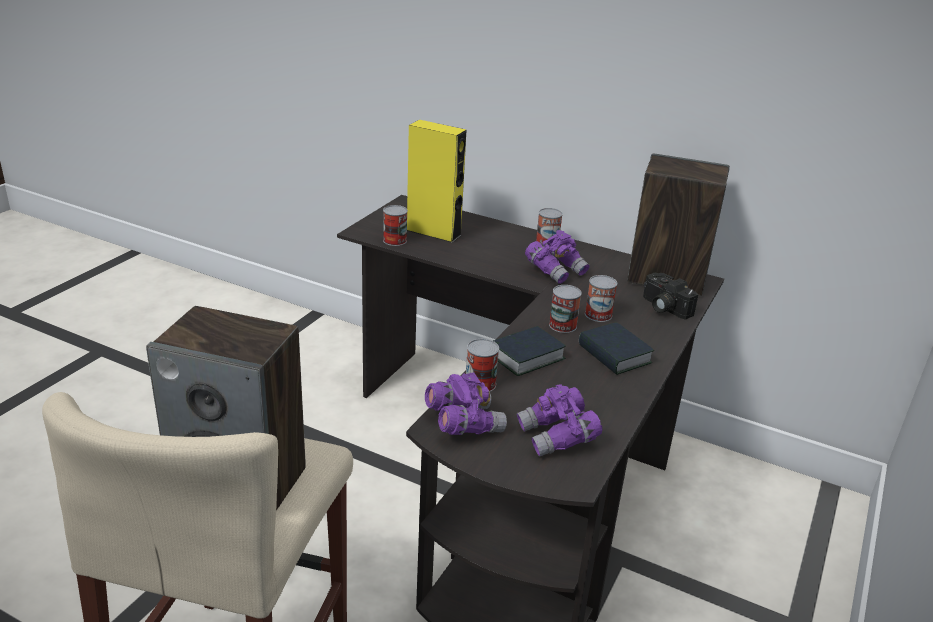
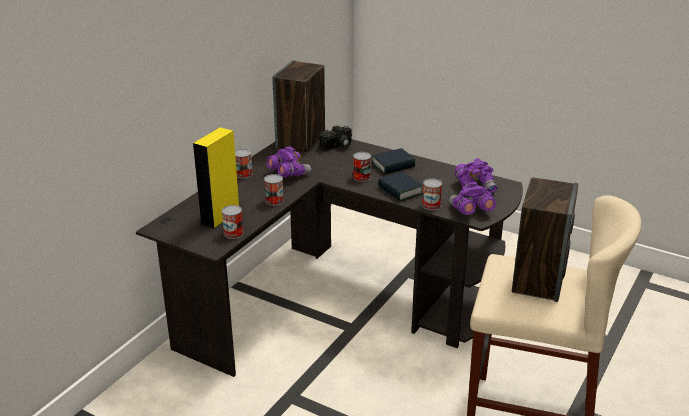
camera: 85 degrees left, 0 degrees up
(598, 315) = (348, 166): can -> can (274, 201)

